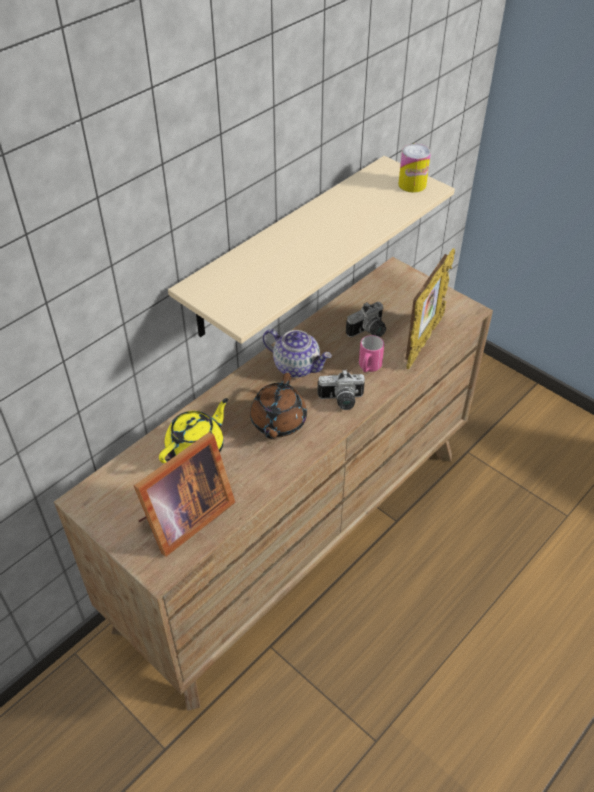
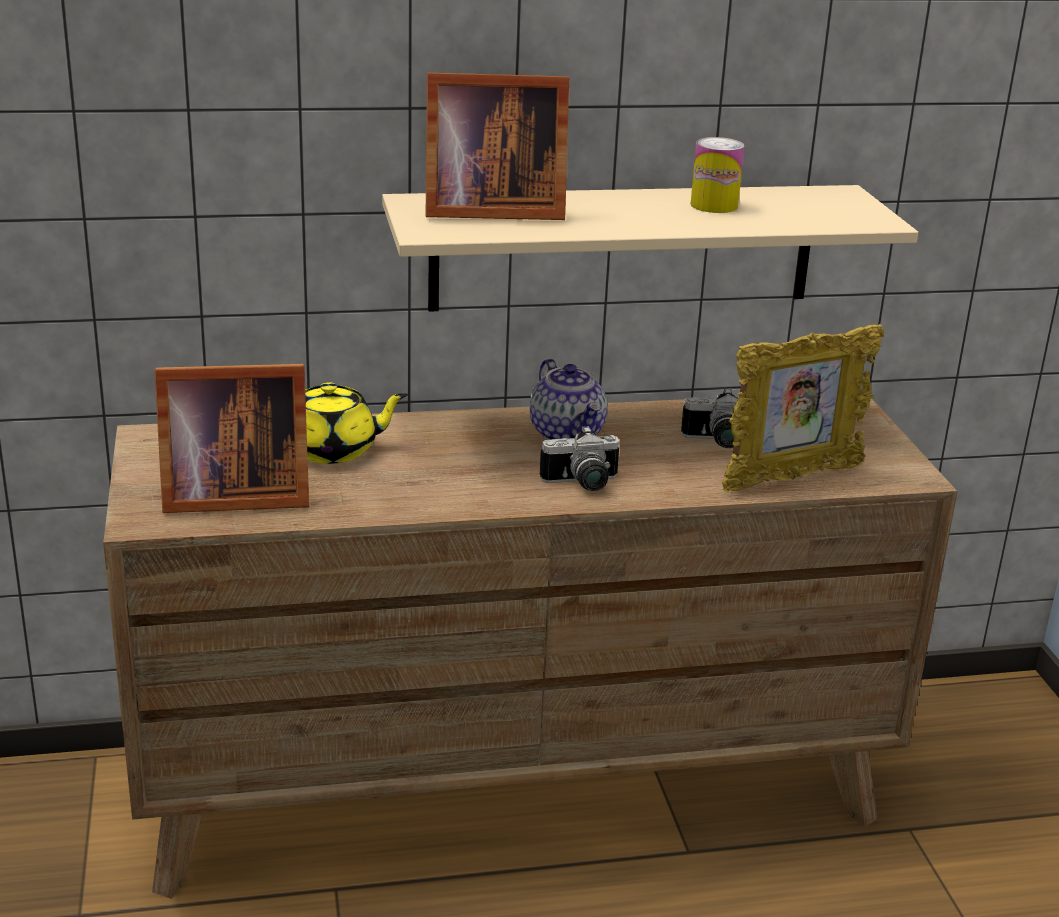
camera: 35 degrees right, 20 degrees down
(244, 276) = (488, 210): none -> picture frame
(278, 422) = (467, 468): brown teapot -> none
(341, 401) = (582, 484): camera -> camera turned 45 degrees counterclockwise
(368, 367) = (668, 471): pink mug -> none
(412, 184) = (855, 212): can -> can (714, 205)

